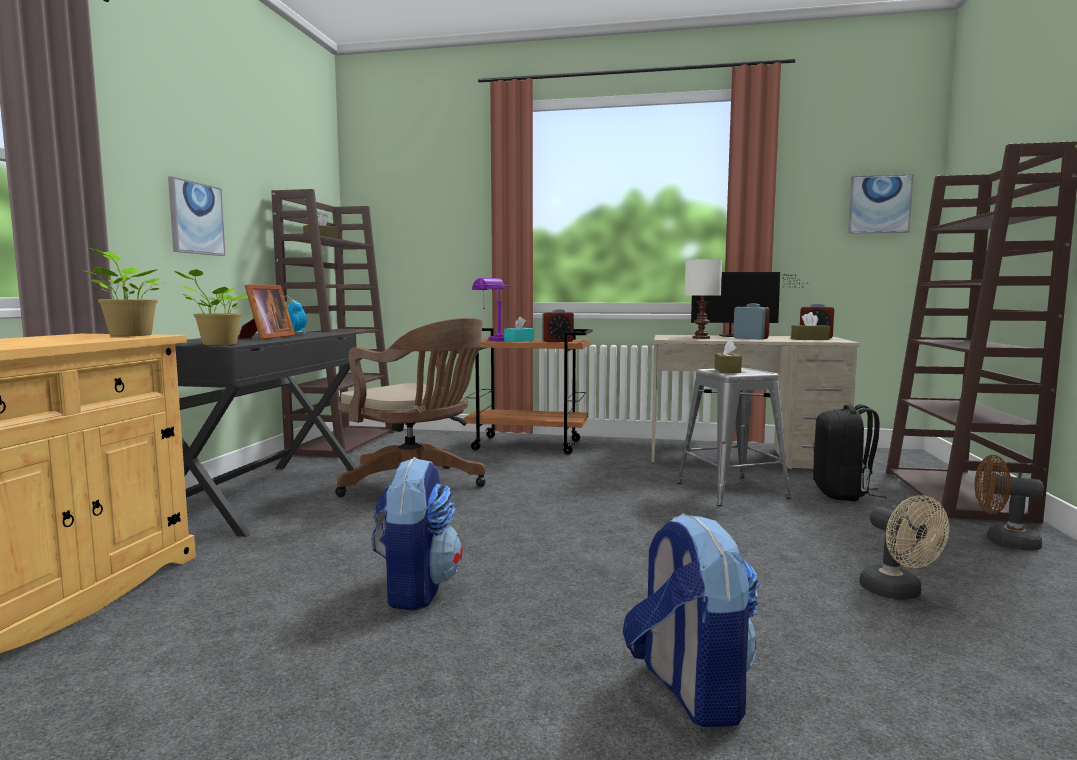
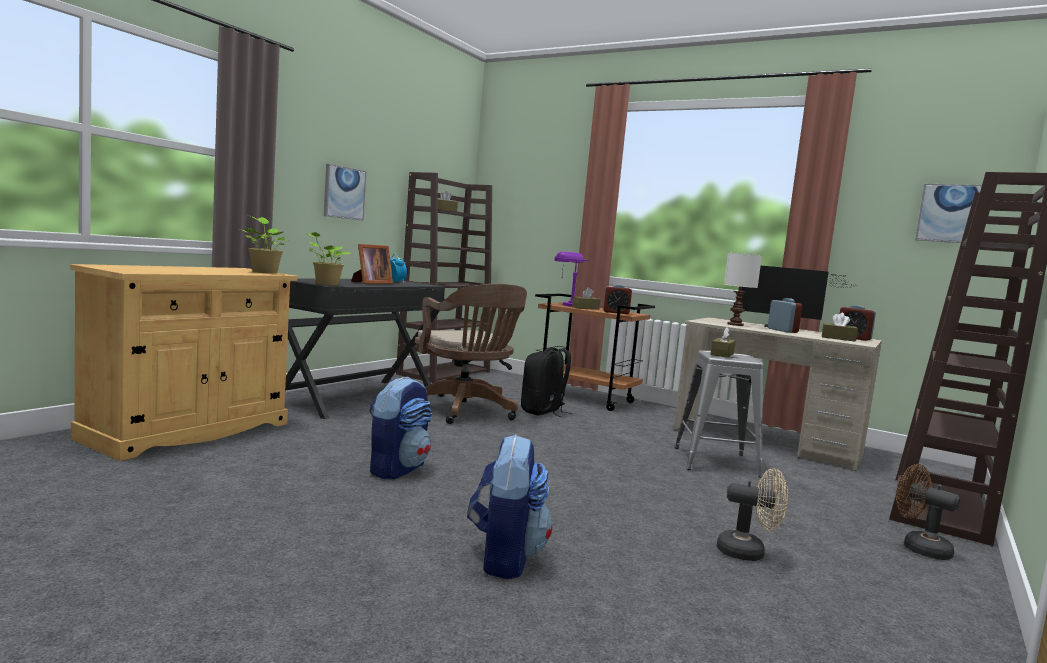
camera: 20 degrees right, 0 degrees up
(519, 341) = (585, 308): turquoise tissue box -> brown tissue box
(842, 494) = (819, 484): black backpack -> black backpack (543, 412)
(898, 593) = (748, 553): beige fan -> beige fan turned 75 degrees counterclockwise

